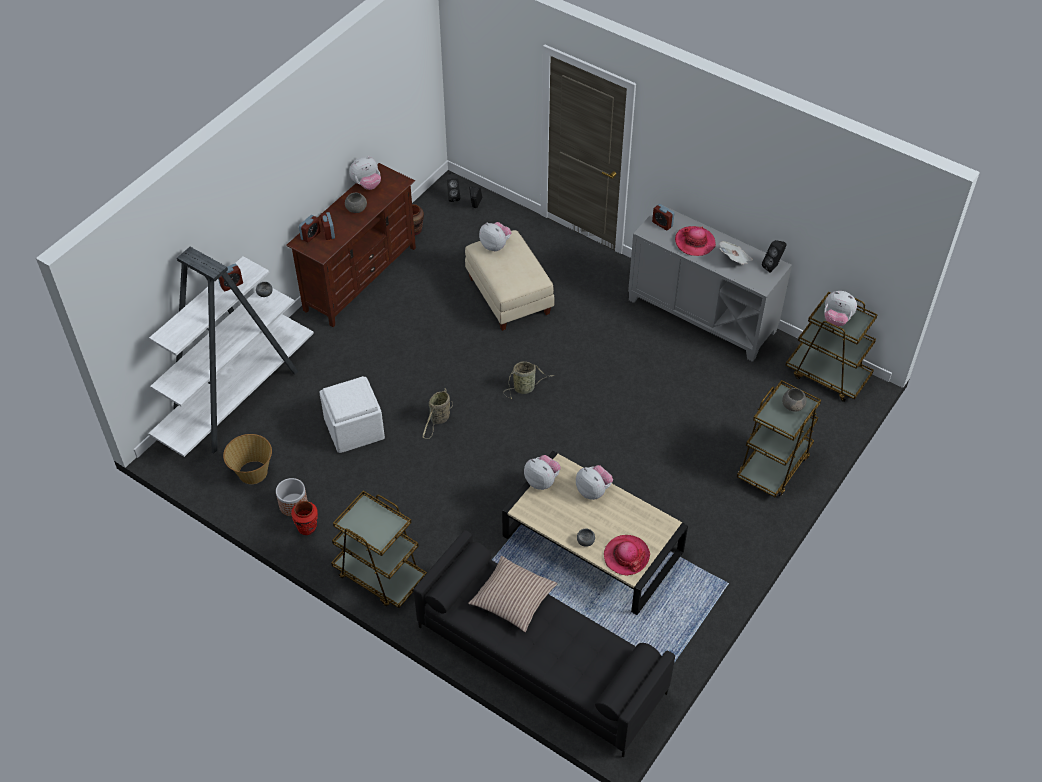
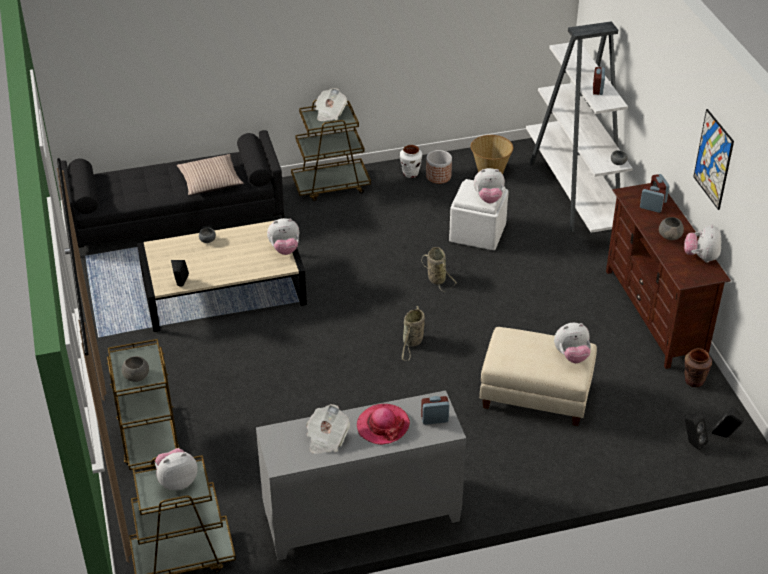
camera: 130 degrees right, 10 degrees down
(307, 528) = (410, 174): red vase -> white vase
(327, 138) = (713, 159): none -> picture
(362, 530) = (329, 113): none -> newspaper
(593, 490) = (242, 269): plush toy -> plush toy (488, 198)
(626, 556) = (169, 252): hat -> none
(773, 266) = (284, 460): black speaker -> black speaker (180, 285)

